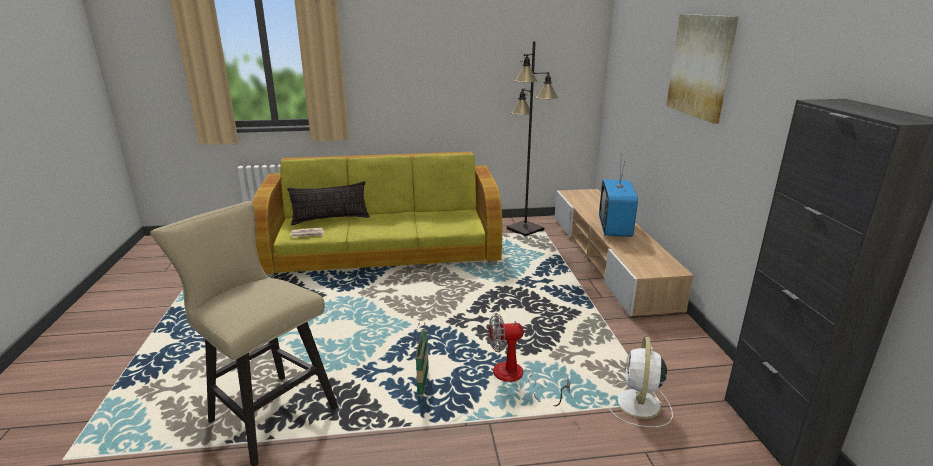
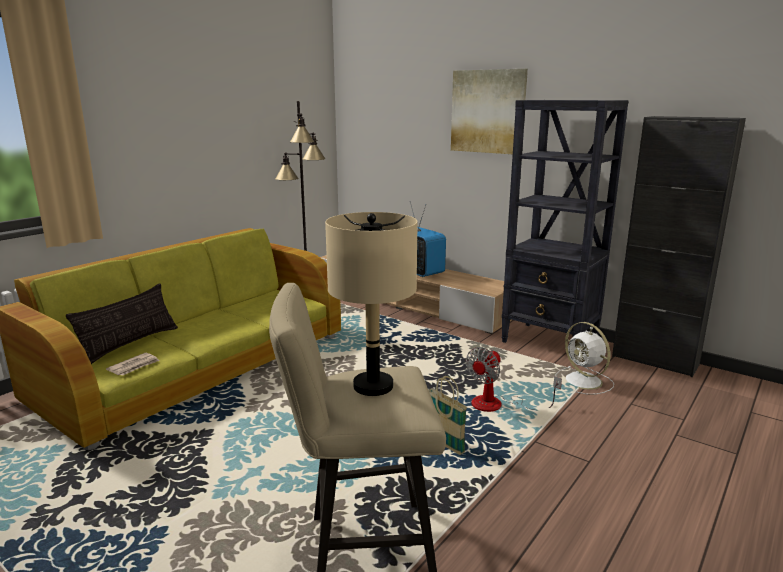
camera: 45 degrees left, 5 degrees down
(251, 294) = (373, 386): none -> beige table lamp
(679, 351) = (550, 342): none -> black bookcase

